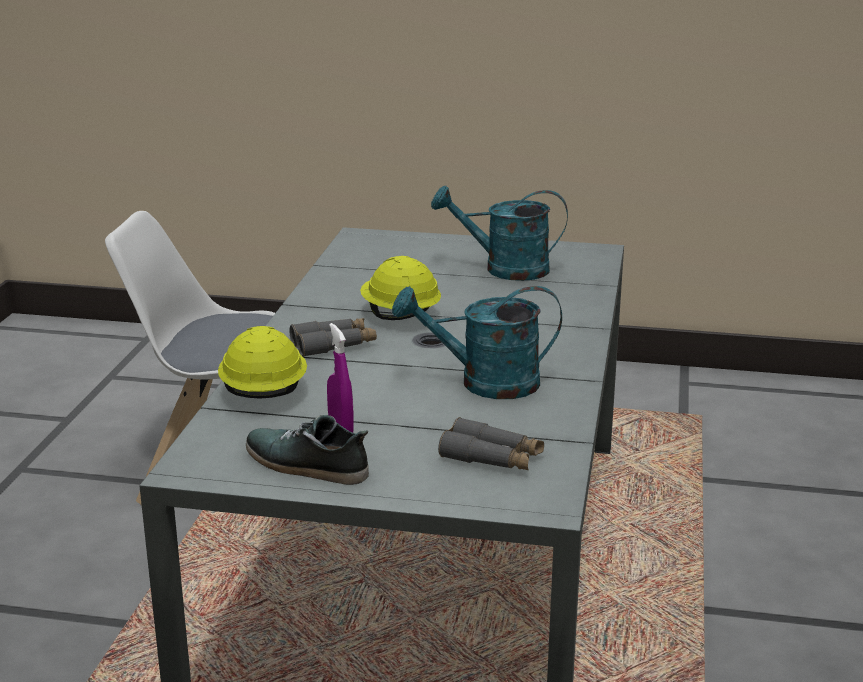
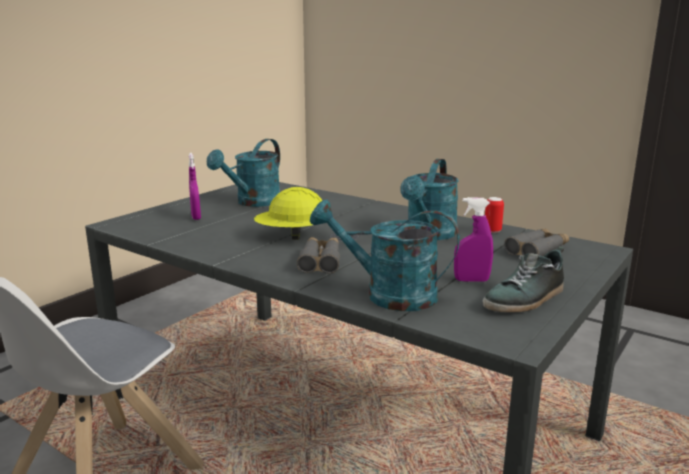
camera: 65 degrees left, 5 degrees down
(263, 393) = (388, 295): yellow hard hat -> turquoise watering can
(417, 259) = (196, 217): none -> purple spray bottle
(548, 420) = (492, 231): none -> can

